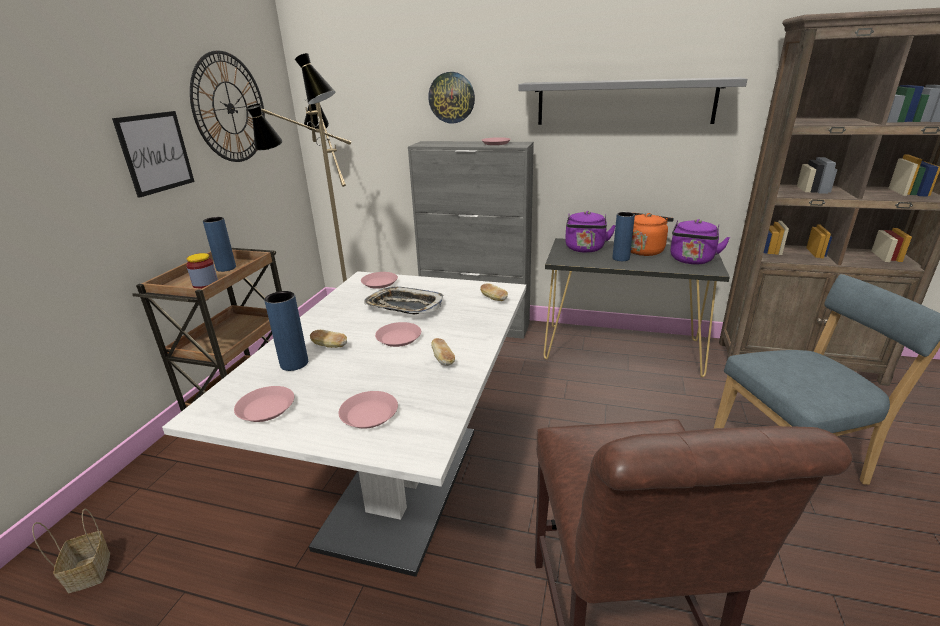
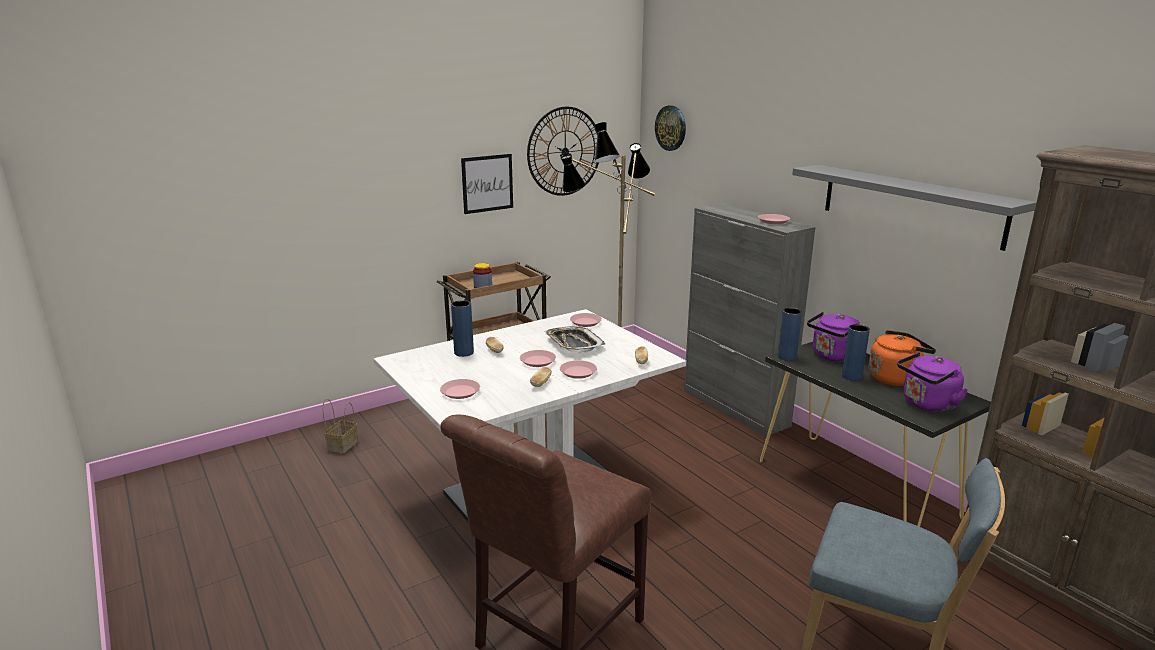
camera: 40 degrees right, 5 degrees down
(226, 268) = (508, 279): blue vase -> blue vase (787, 357)
(266, 408) = (421, 368): pink plate -> pink plate (578, 372)
(451, 97) = (755, 167): wall clock -> wall clock (671, 128)

